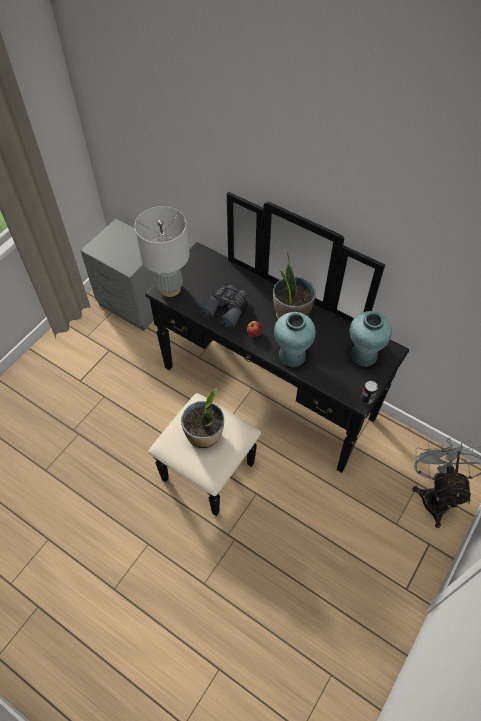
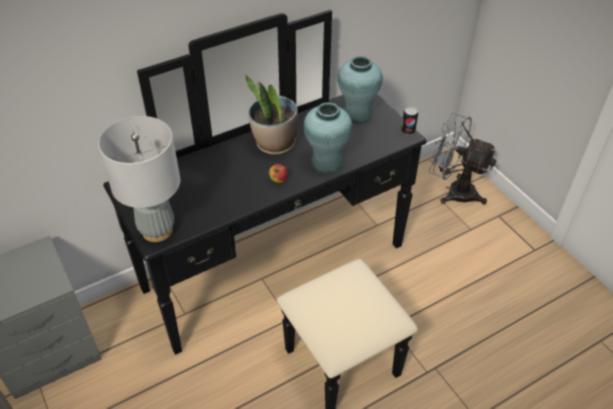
camera: 65 degrees left, 10 degrees down
(204, 435) = (345, 305): potted plant -> none
(226, 309) = (228, 191): grey binoculars -> none

